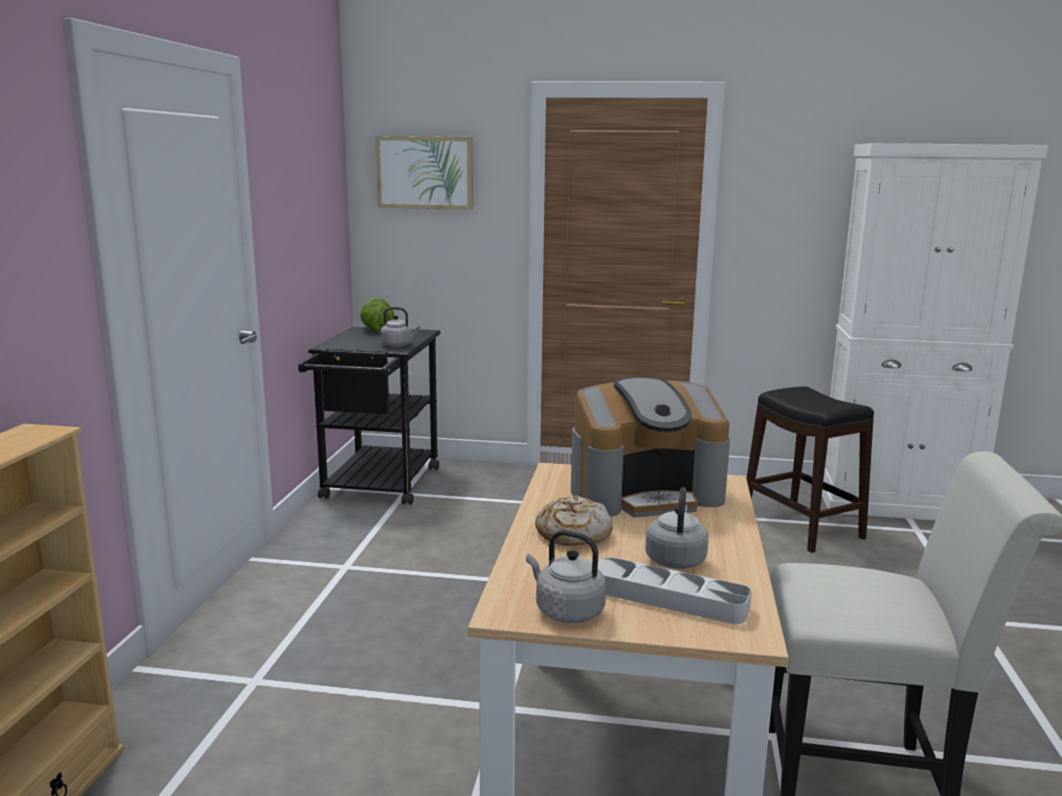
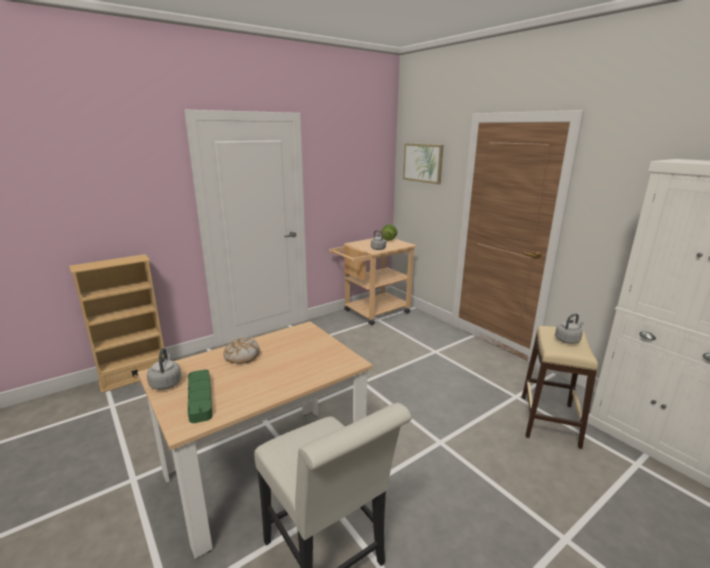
camera: 45 degrees right, 5 degrees up
(378, 487) = (372, 313): black cart -> beige cart
(645, 493) = (309, 352): coffee machine -> none
(669, 598) = (200, 398): grey tray -> green tray
(675, 559) = (243, 385): grey kettle -> grey kettle (568, 340)
(802, 526) = (549, 420): black stool -> beige stool

